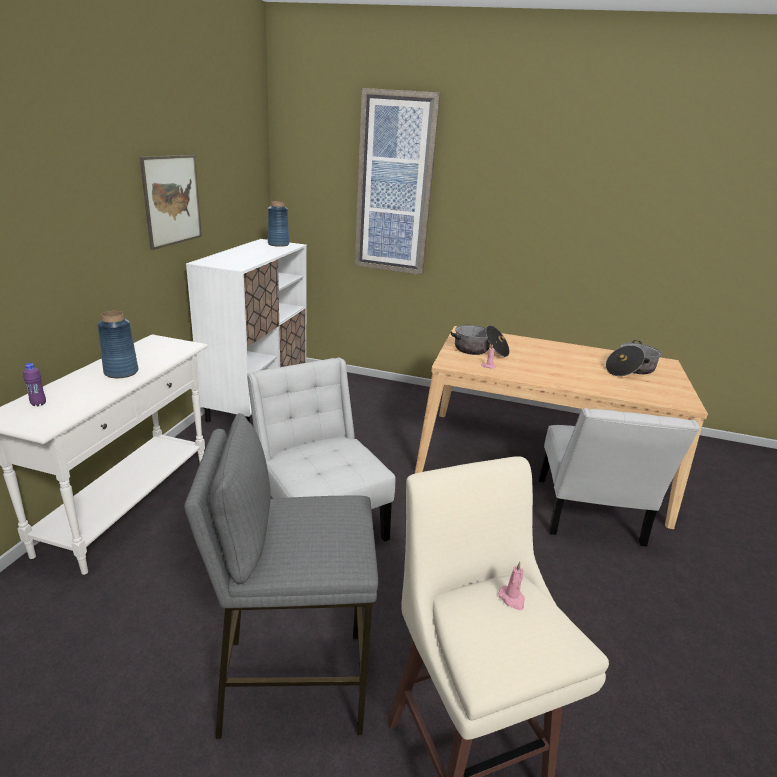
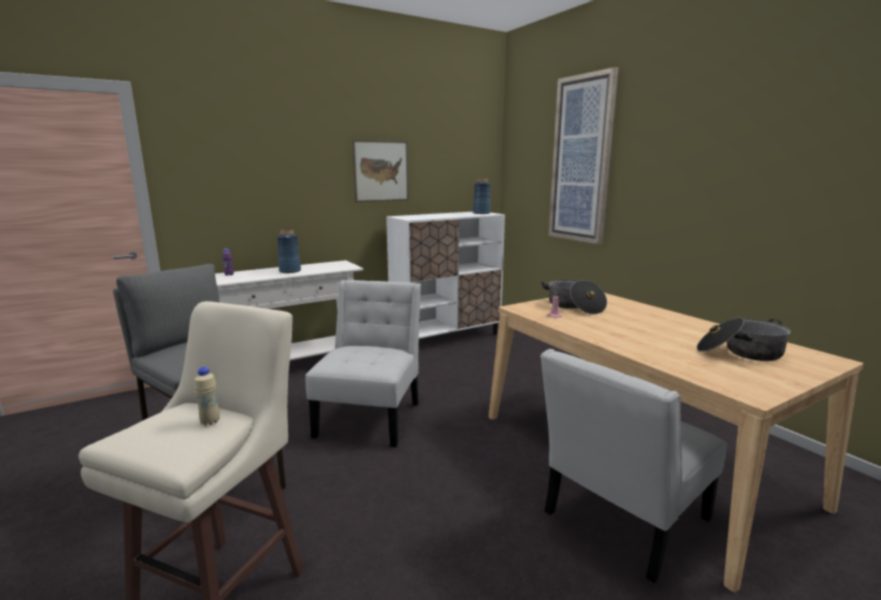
camera: 45 degrees right, 10 degrees down
(512, 599) = (210, 422): pink candle -> beige bottle

